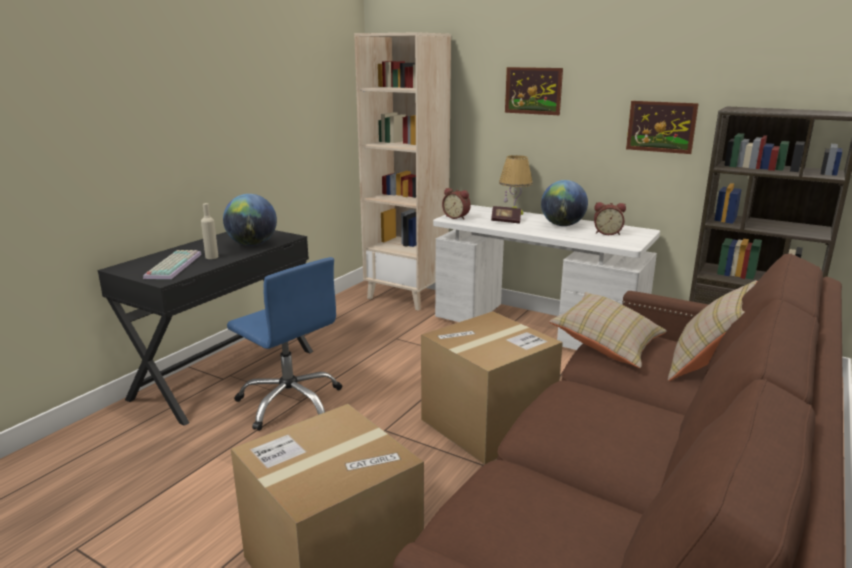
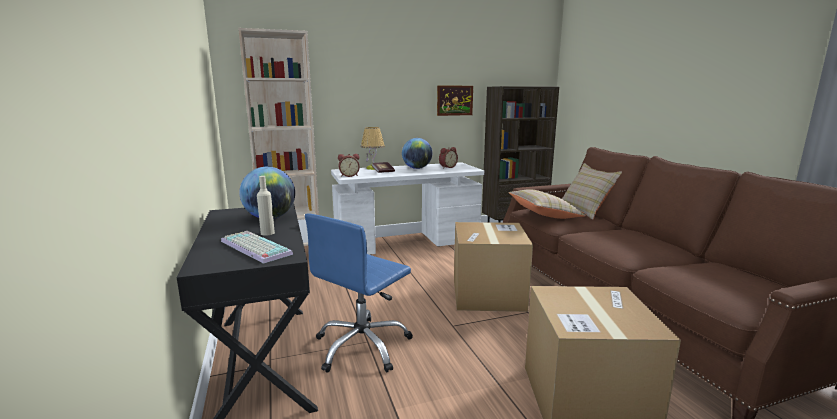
camera: 50 degrees left, 5 degrees down
(290, 402) = (363, 346): blue office chair -> blue office chair turned 135 degrees clockwise
(533, 90) = (373, 81): picture -> none

